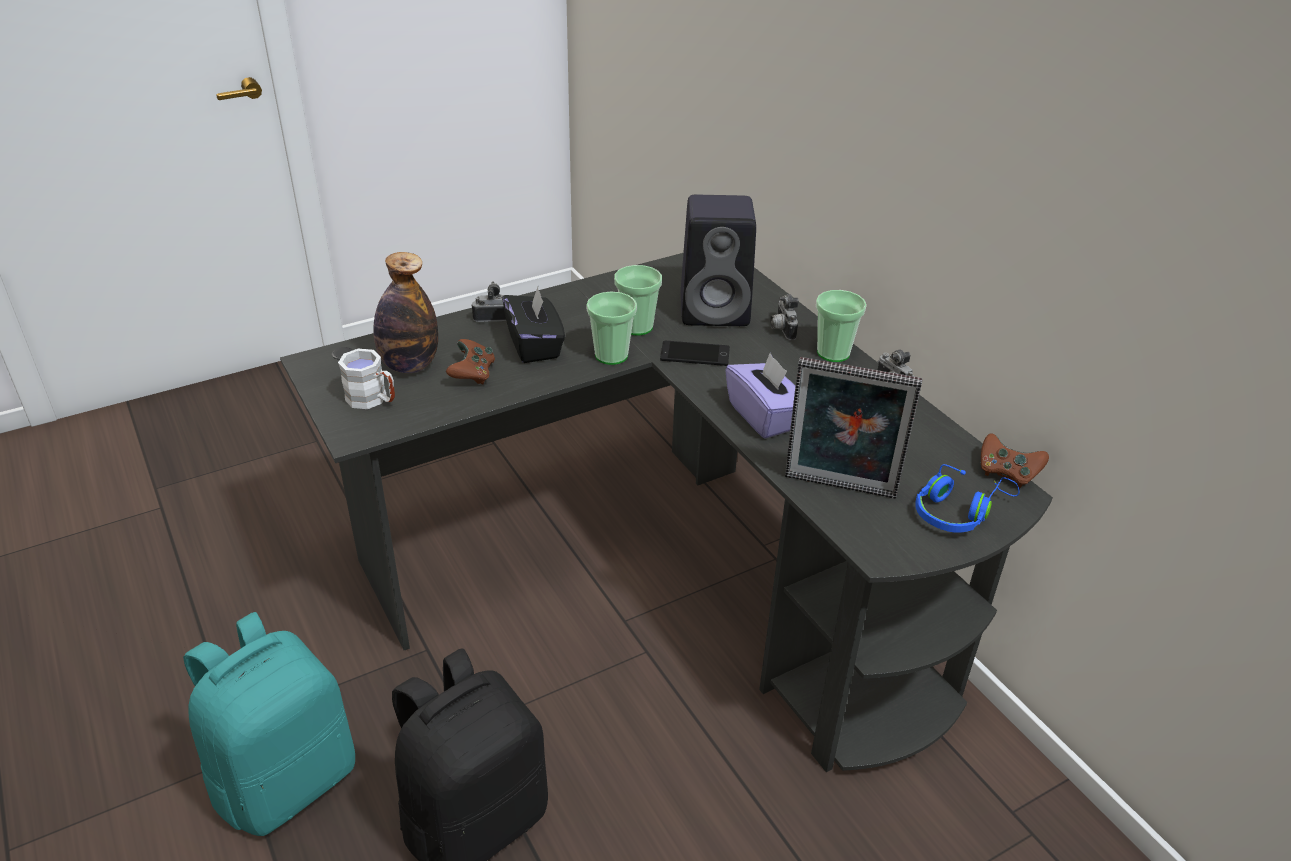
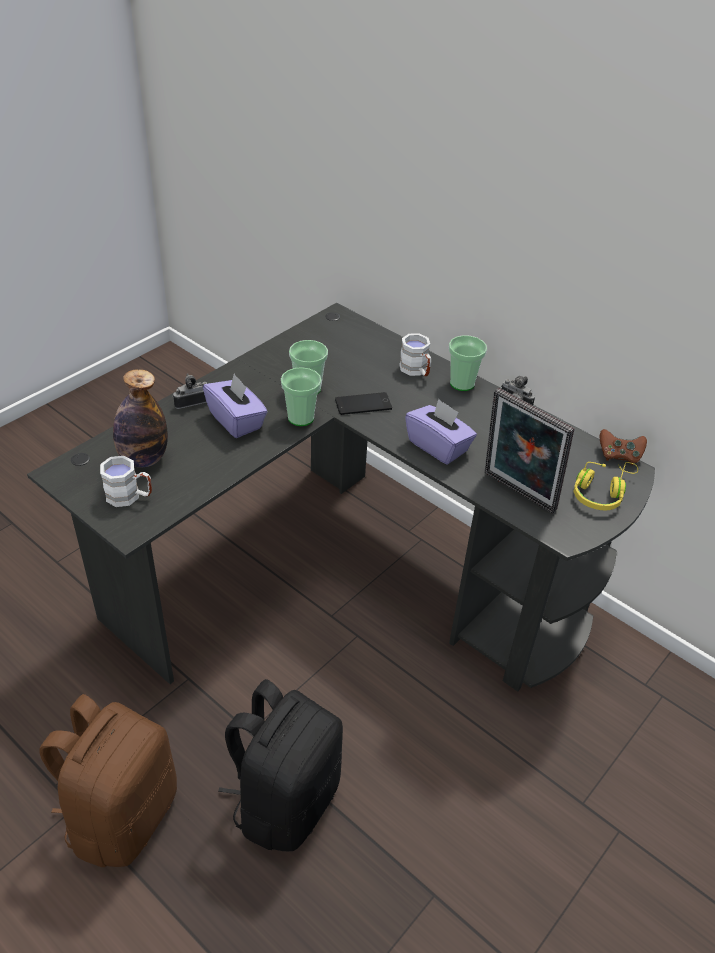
camera: 20 degrees left, 5 degrees up
(286, 779) = (122, 814): turquoise backpack -> brown backpack
(472, 374) = (200, 456): brown game controller -> none
(535, 345) = (236, 420): black tissue box -> purple tissue box
(717, 310) = (361, 363): black speaker -> none
(781, 330) = (416, 371): camera -> white mug
(839, 489) = (516, 494): picture frame -> picture frame turned 45 degrees clockwise
(959, 511) = (601, 492): blue headphones -> yellow headphones

